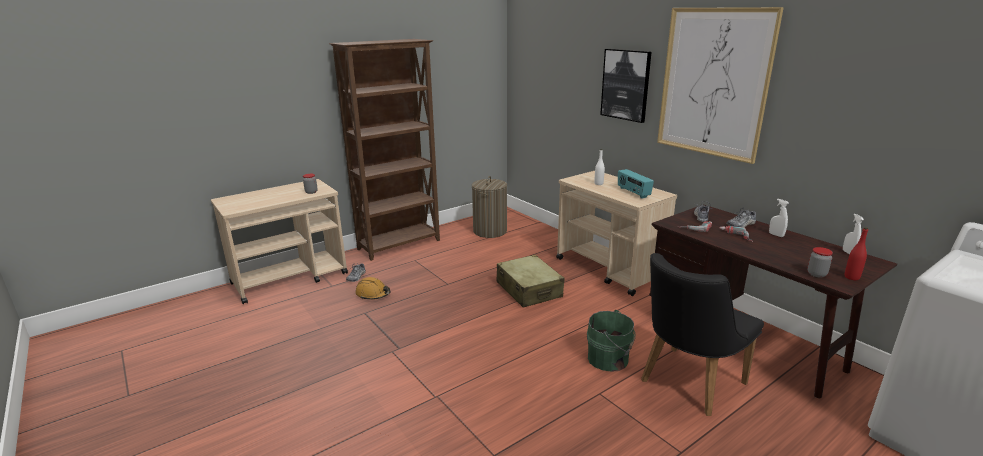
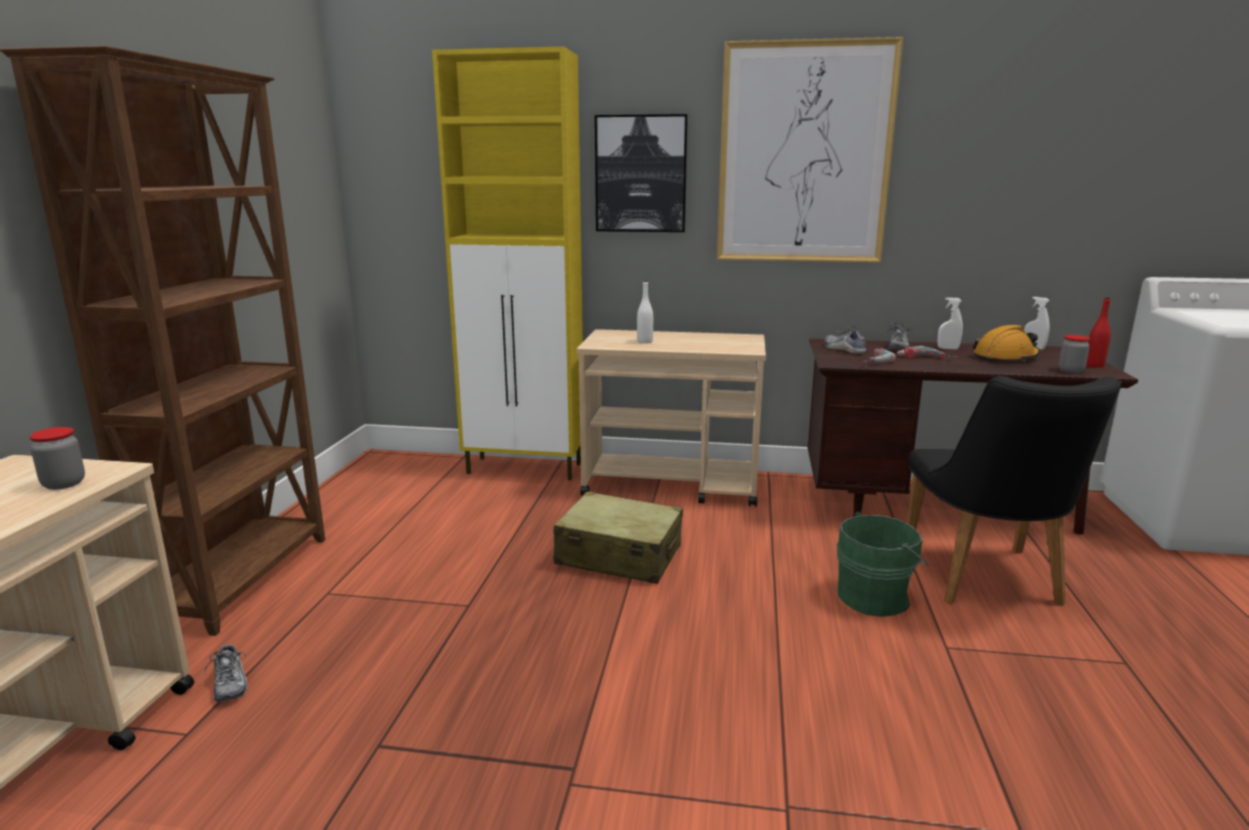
camera: 45 degrees left, 5 degrees down
(373, 294) = (335, 698): orange hard hat -> orange hard hat (1005, 357)
(490, 231) = (402, 494): laundry basket -> none
(555, 237) = (526, 469): none -> yellow cabinet
(633, 193) = (713, 342): radio -> none

